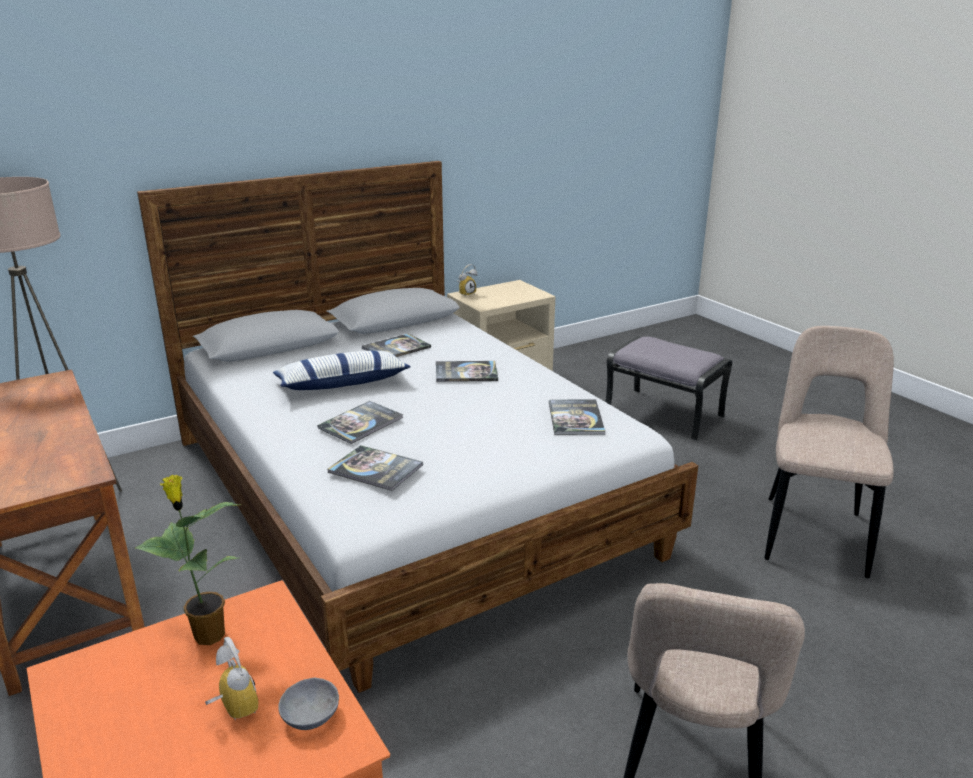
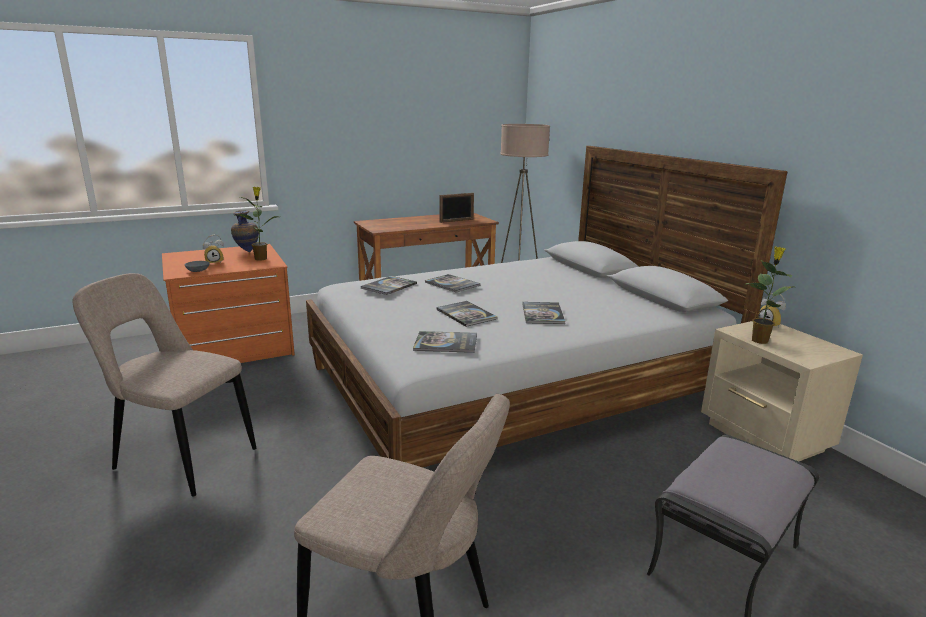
camera: 95 degrees right, 5 degrees down
(38, 403) = (456, 221): none -> picture frame
(117, 685) = (246, 251): none -> vase
(342, 383) = (520, 282): pillow -> none
(396, 348) = (593, 296): book -> book (466, 314)
(503, 301) = (760, 340): none -> potted plant

